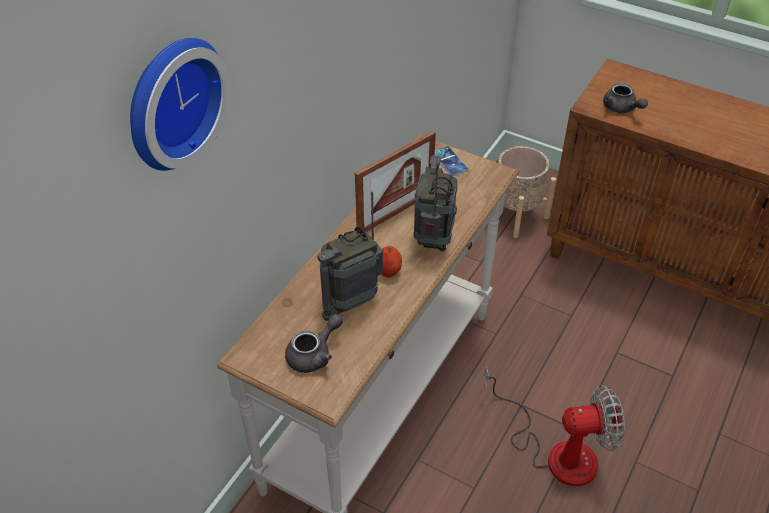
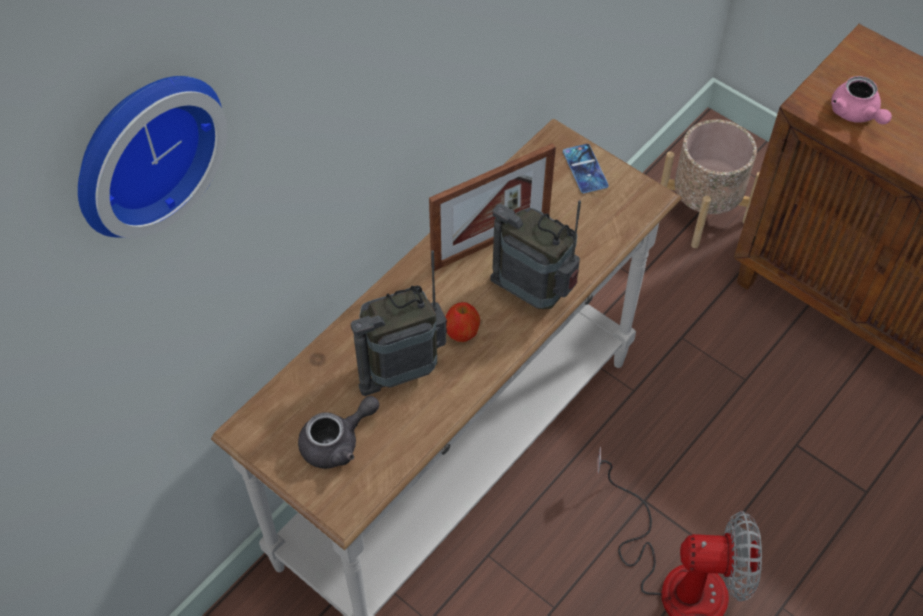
camera: 10 degrees right, 10 degrees up
(433, 240) = (534, 293): radio -> radio turned 75 degrees counterclockwise
(621, 109) = (856, 114): grey teapot -> pink teapot

